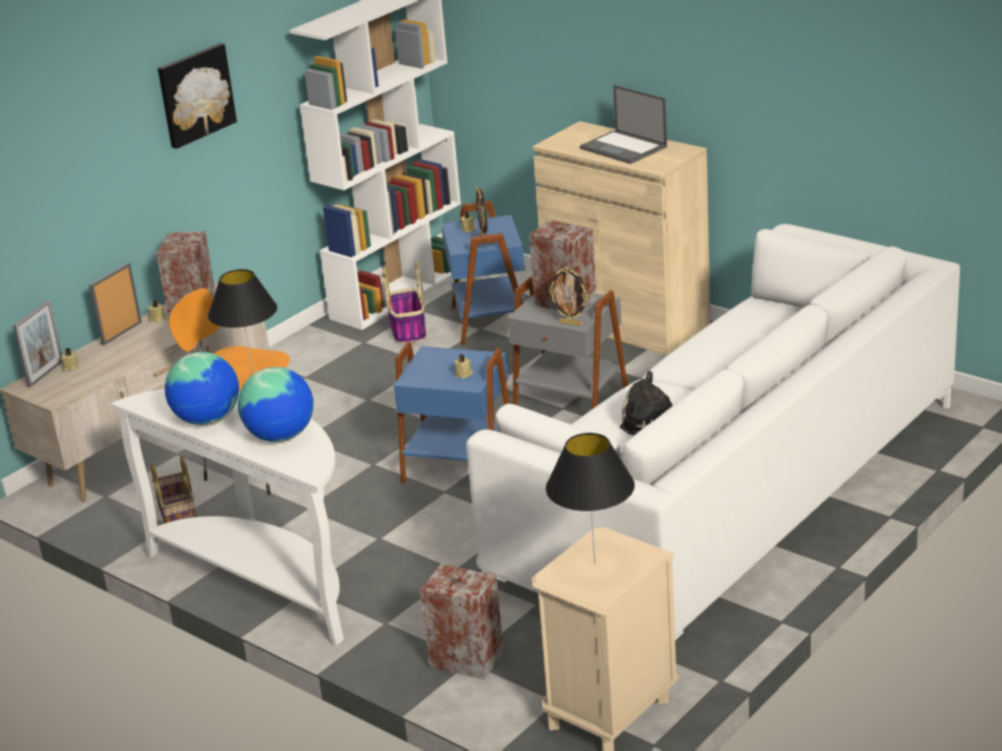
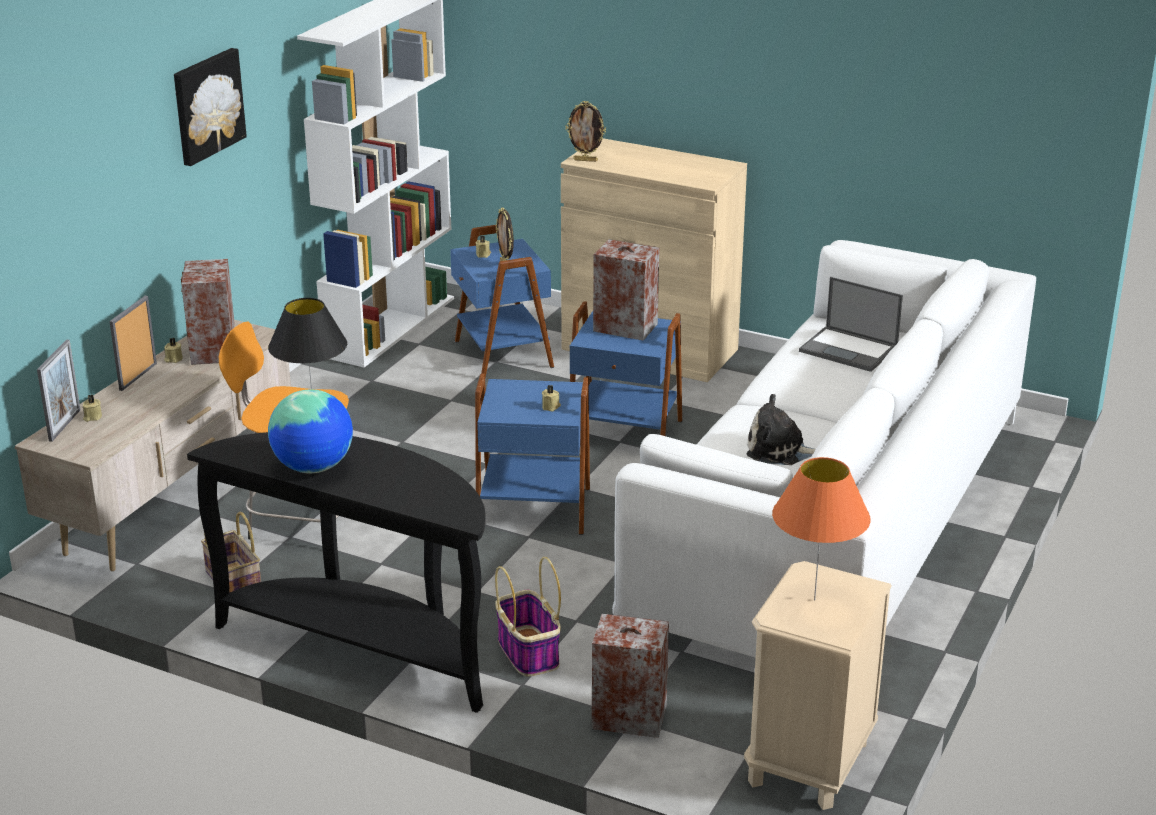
camera: 15 degrees left, 0 degrees up
(265, 581) = (365, 647): white console table -> black console table
(281, 436) = (409, 481): globe -> none
(408, 330) = (416, 366): basket -> basket (527, 652)
(570, 401) = (624, 434): grey side table -> blue side table
(571, 323) = (642, 349): picture frame -> picture frame (585, 160)
(594, 563) = (814, 600): black table lamp -> orange table lamp
(624, 148) = (661, 164): laptop -> laptop (849, 350)

